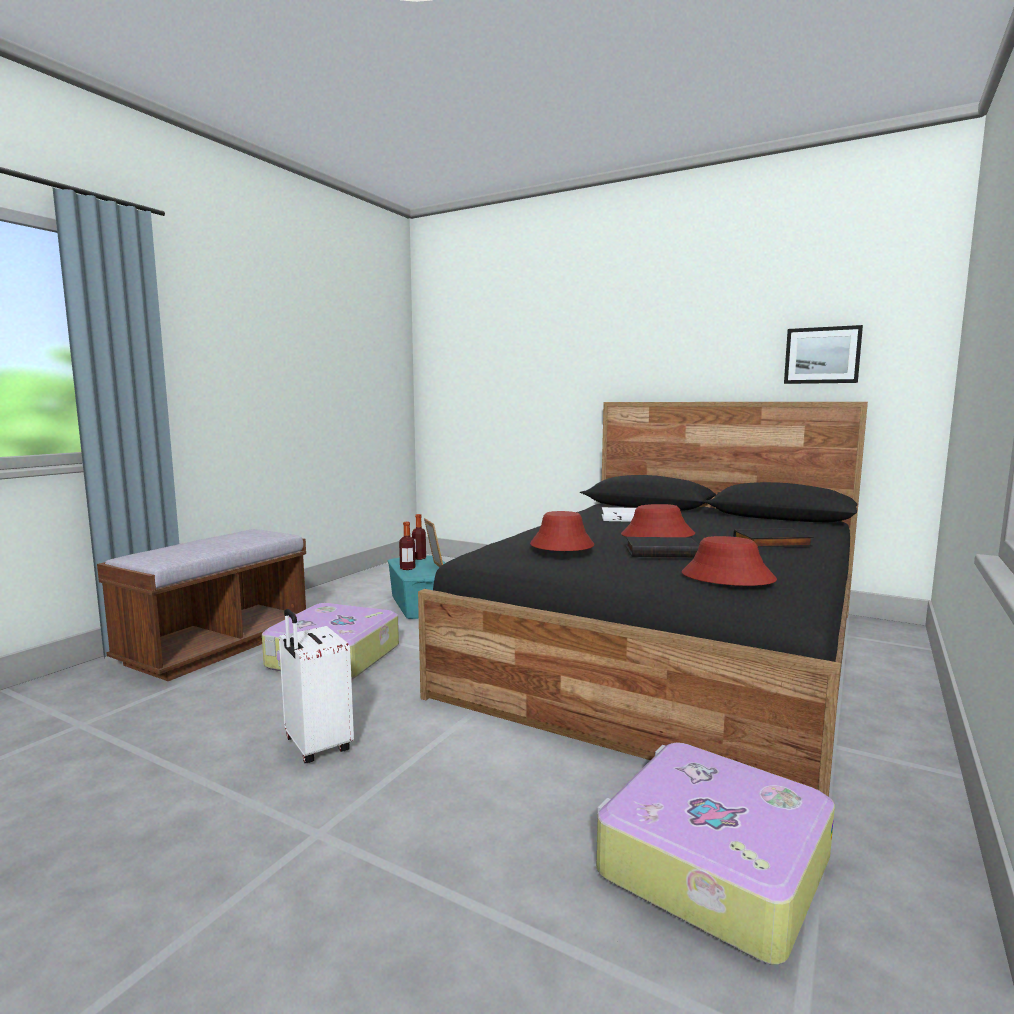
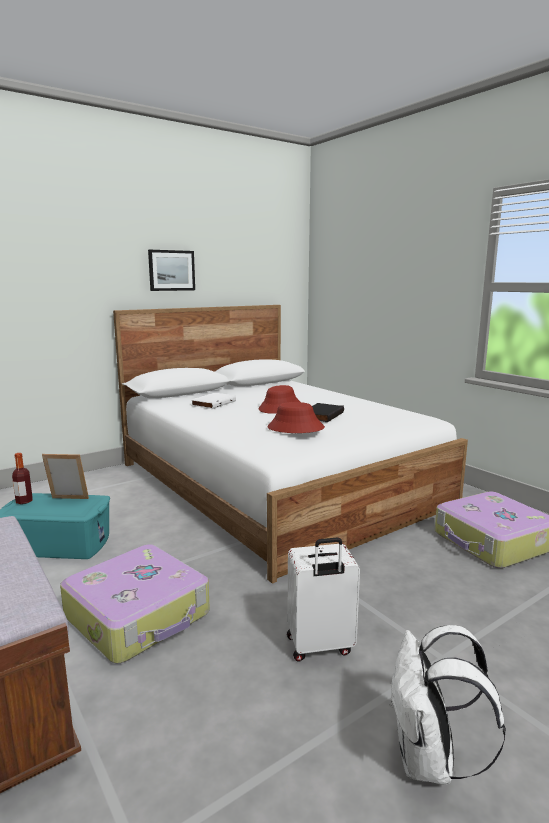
camera: 65 degrees left, 5 degrees up
(144, 838) = (429, 760): none -> white backpack
(407, 568) = (51, 512): bottle -> none
(670, 650) = (275, 483): black bed -> white bed
(727, 577) = (387, 417): red hat -> none
(772, 543) = (321, 396): black book -> none
(822, 355) = (253, 275): picture -> picture (171, 270)

